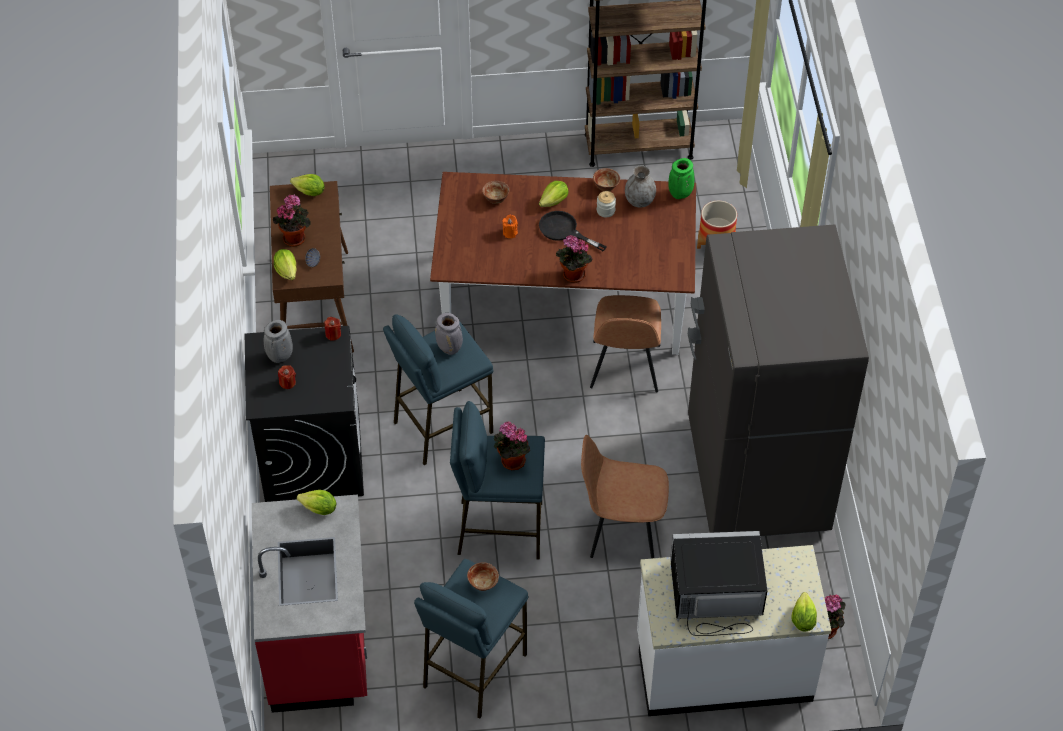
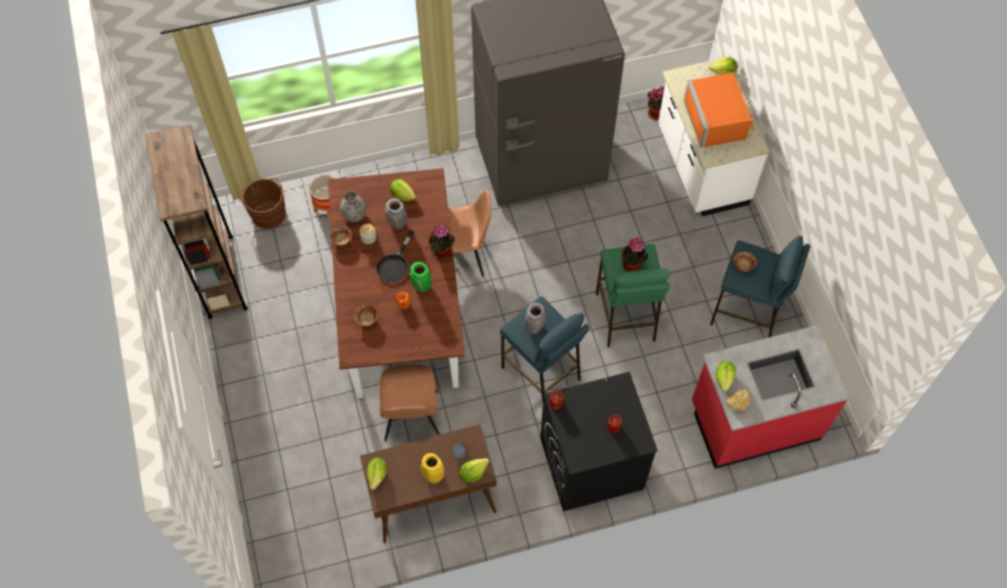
camera: 100 degrees left, 10 degrees up
(280, 357) = (589, 439): grey vase -> grey vase (398, 223)
(284, 516) = (737, 402): none -> bread
(295, 237) = (432, 475): potted plant -> yellow vase
(499, 528) = (625, 317): blue stool -> green stool
(554, 201) = (363, 276): lettuce -> lettuce (403, 195)
(621, 529) = (607, 238): brown chair -> brown chair (411, 418)
(680, 194) = (343, 188): green vase -> green vase (422, 286)
(716, 595) = (719, 120): black microwave -> orange microwave
(718, 192) = (268, 213): none -> brown bucket

